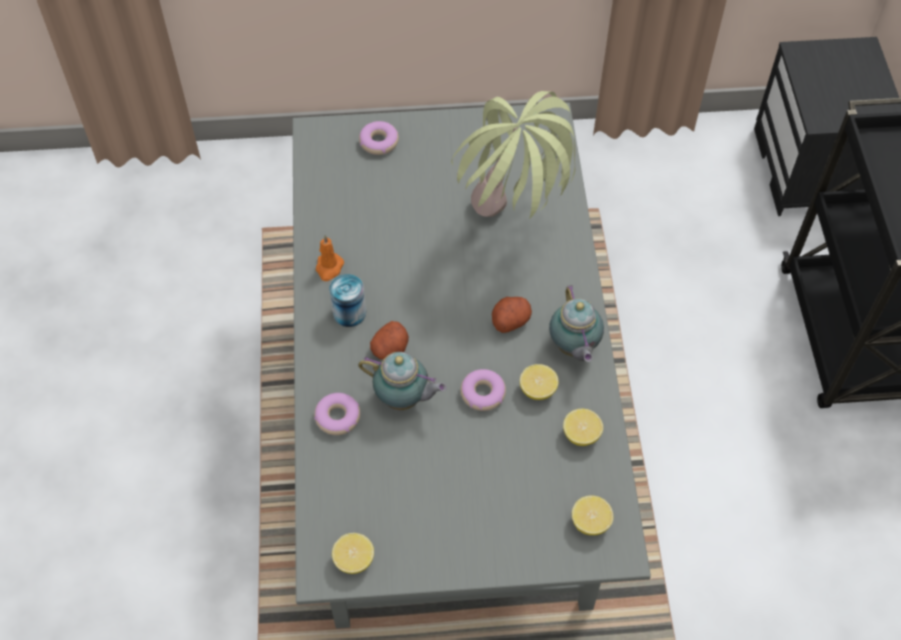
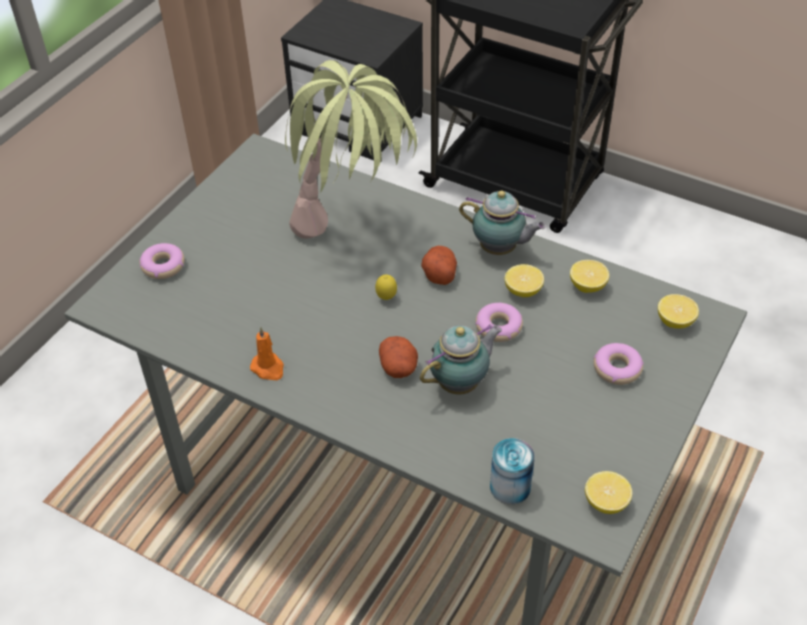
camera: 55 degrees left, 10 degrees down
(338, 417) = (442, 441): donut -> donut (617, 368)
(349, 313) = (333, 377): can -> can (510, 487)
(455, 300) = (386, 298): none -> lemon

